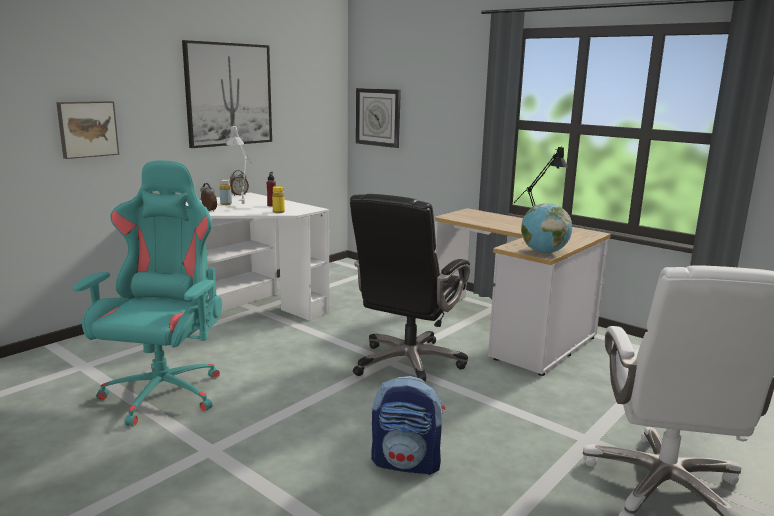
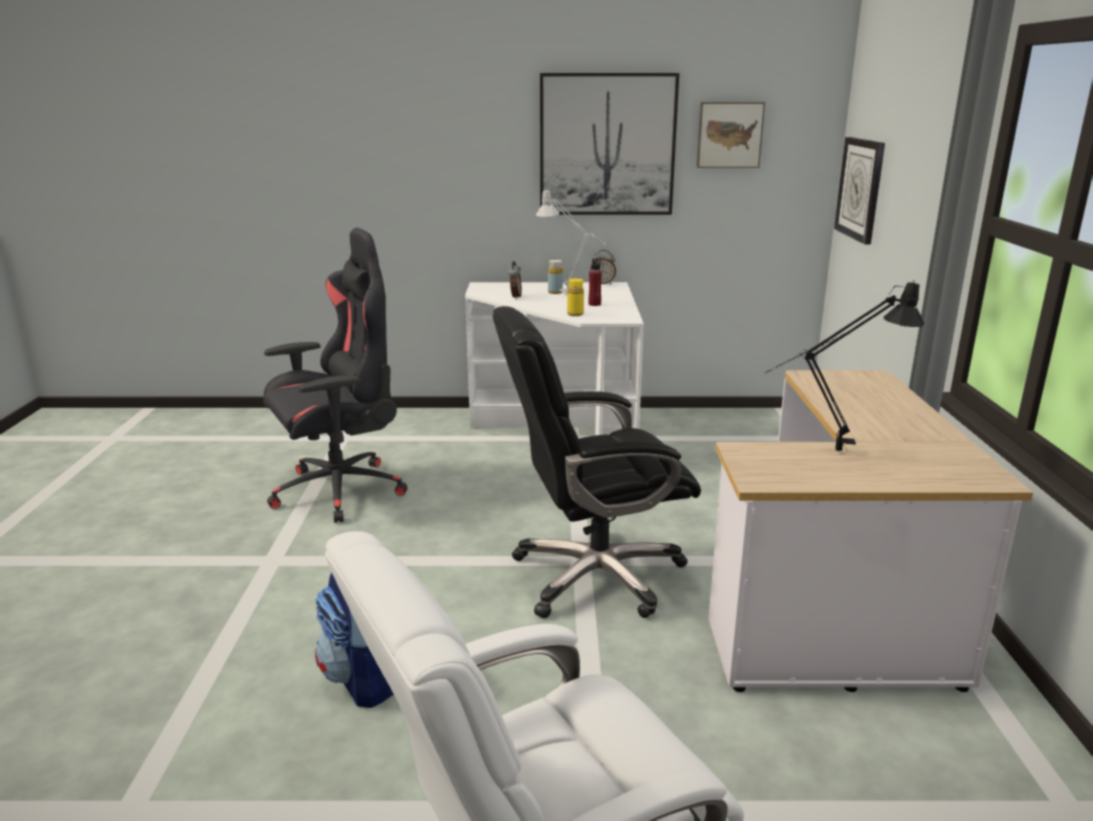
camera: 50 degrees right, 5 degrees up
(87, 129) = (411, 183): picture -> picture (729, 135)
(162, 395) = (337, 491): turquoise office chair -> black office chair
(543, 252) = (769, 476): globe -> none

